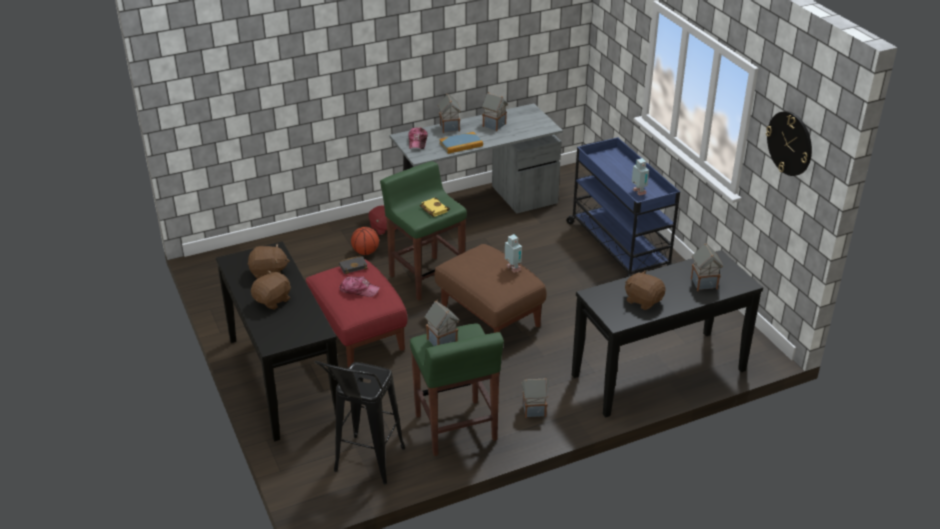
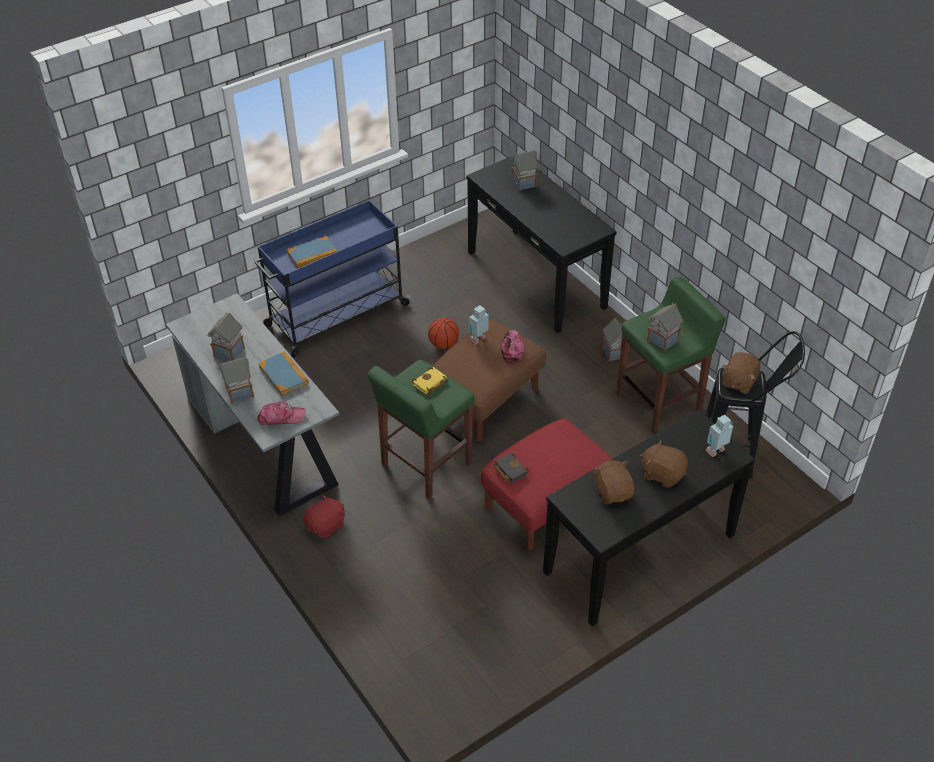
camera: 100 degrees left, 10 degrees up
(359, 290) = (553, 455): cap -> cap (512, 349)
(365, 252) = (383, 532): basketball -> basketball (444, 344)
(614, 169) = (312, 254): none -> book
(638, 192) = (359, 235): toy robot -> toy robot (716, 451)
(643, 300) = (562, 216): brown plush toy -> brown plush toy (738, 382)
(790, 143) = (447, 53): wall clock -> none

